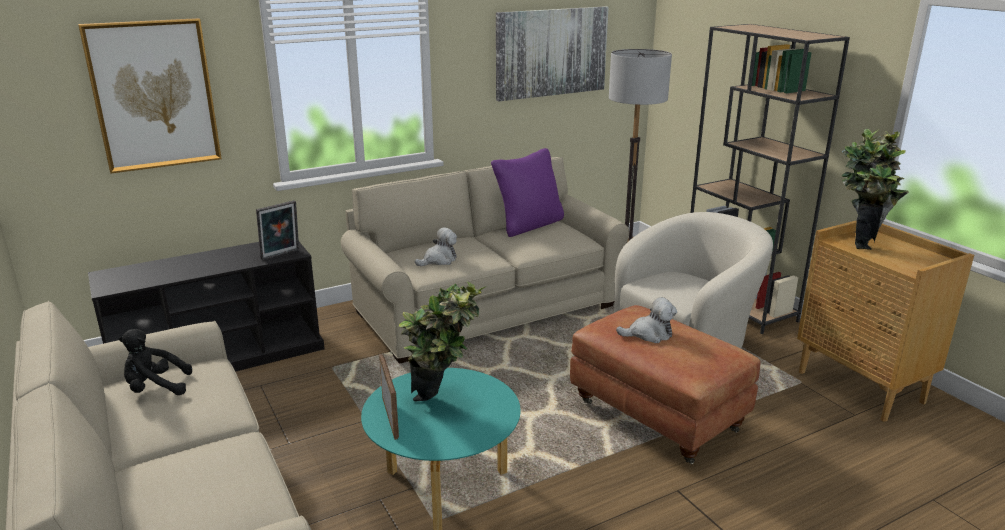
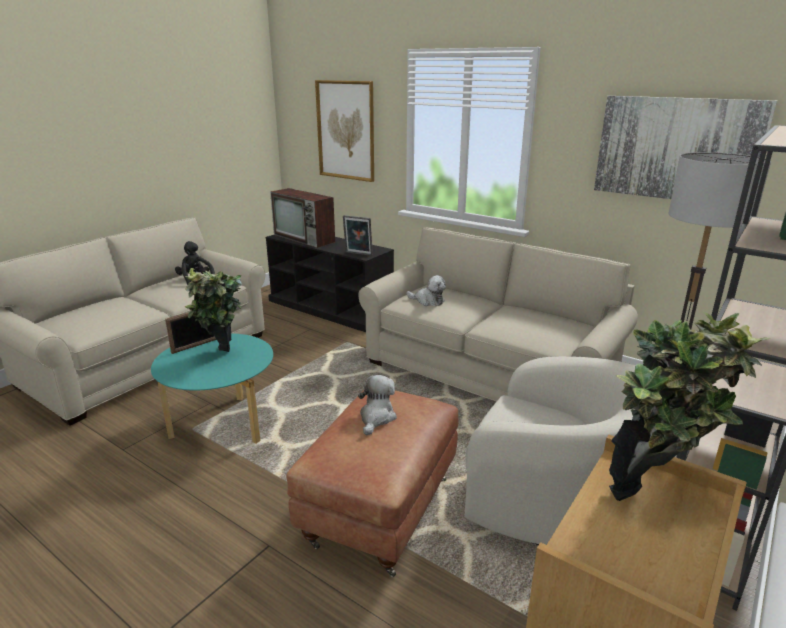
camera: 65 degrees right, 0 degrees up
(157, 273) = (305, 238): none -> television
(528, 225) = (549, 316): purple pillow -> none
(649, 334) = (376, 417): plush toy -> plush toy turned 135 degrees counterclockwise

